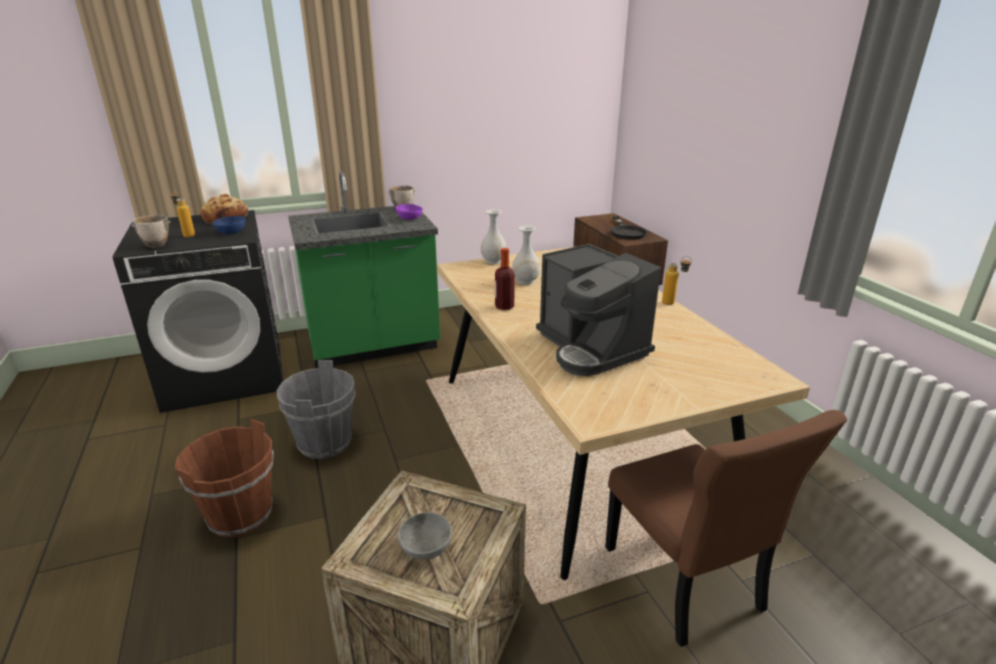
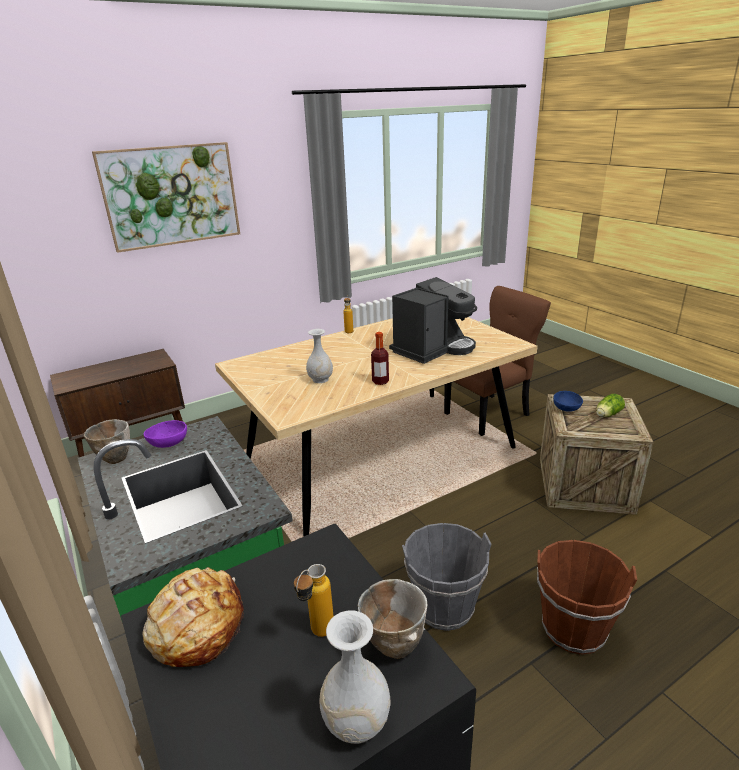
camera: 100 degrees left, 0 degrees up
(230, 232) = (295, 573): blue bowl -> blue bowl (567, 408)
(425, 549) = (607, 415): grey bowl -> lettuce
(493, 261) = (266, 400): white vase -> white vase (356, 721)
(626, 232) = (130, 365): black frying pan -> none
(720, 86) = (171, 196): none -> picture

